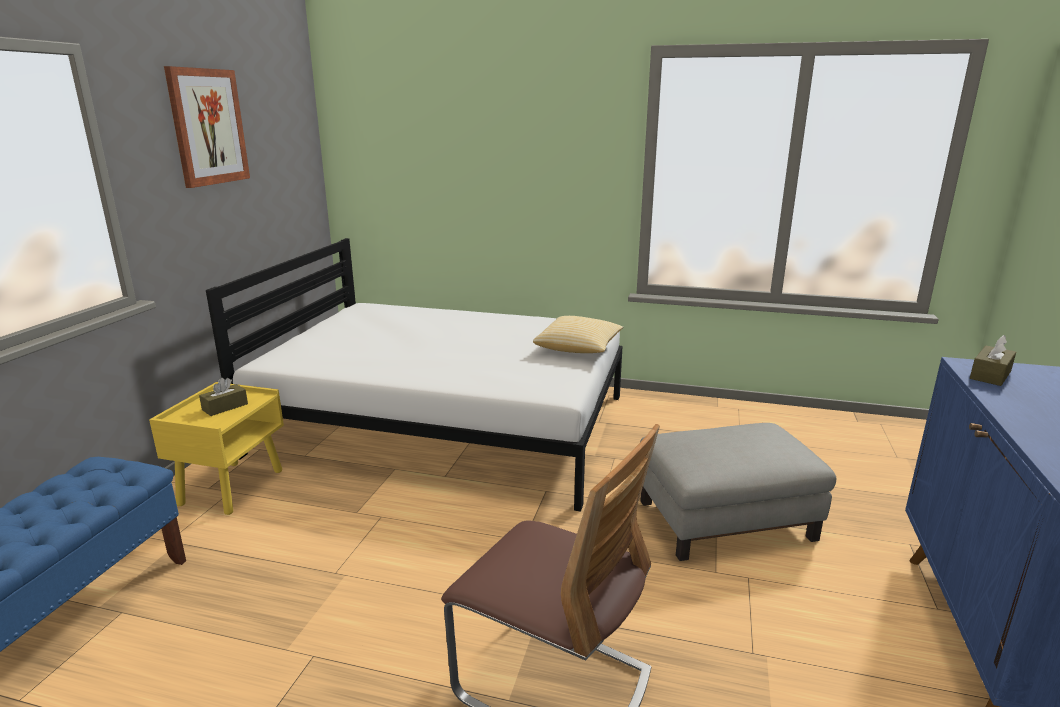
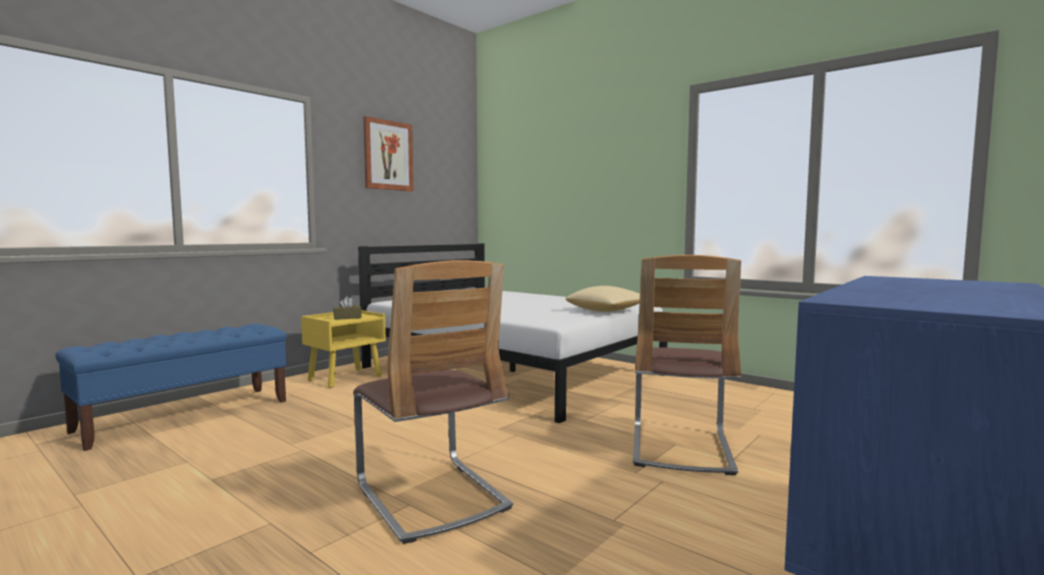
camera: 25 degrees right, 15 degrees down
(725, 520) = (680, 448): grey ottoman -> chair
(990, 375) = (893, 279): brown tissue box -> none

